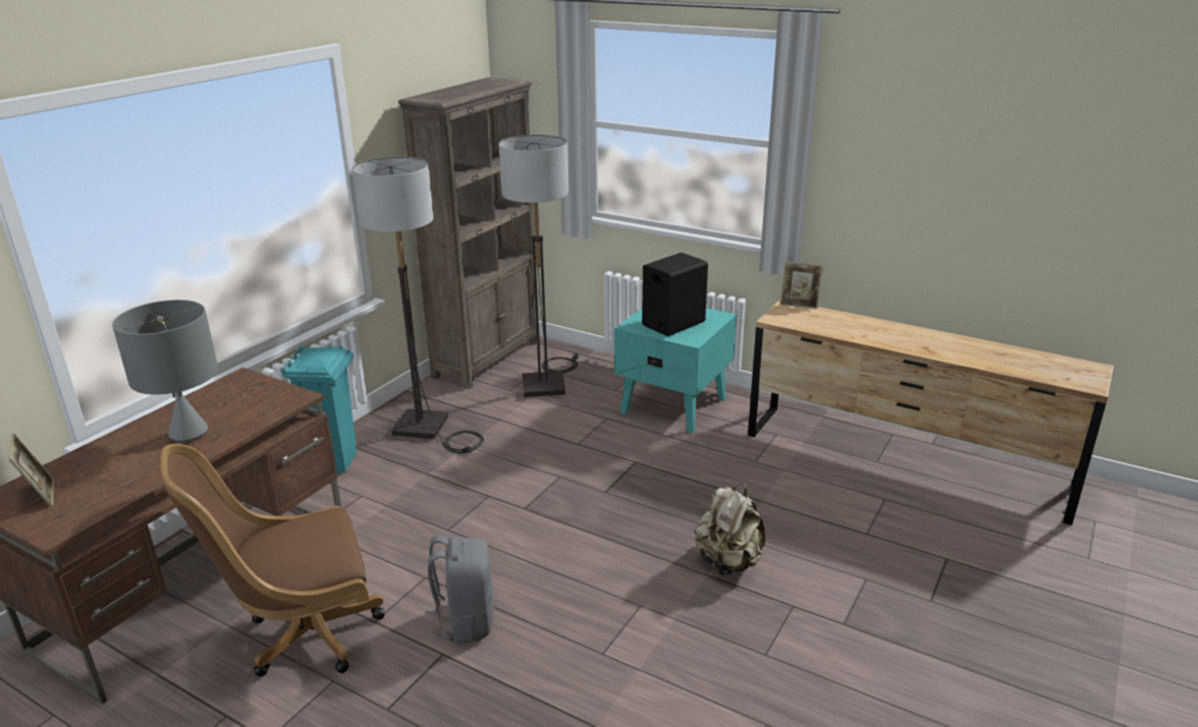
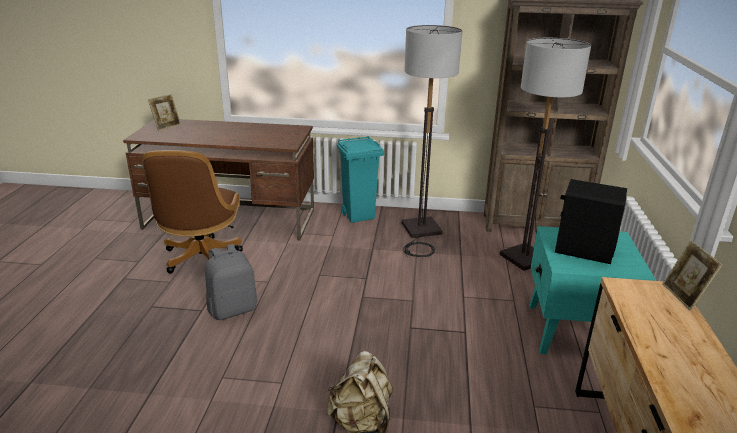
camera: 65 degrees right, 0 degrees up
(189, 435) = (233, 135): grey table lamp -> none
(302, 637) = (200, 261): brown office chair -> brown office chair turned 135 degrees counterclockwise

